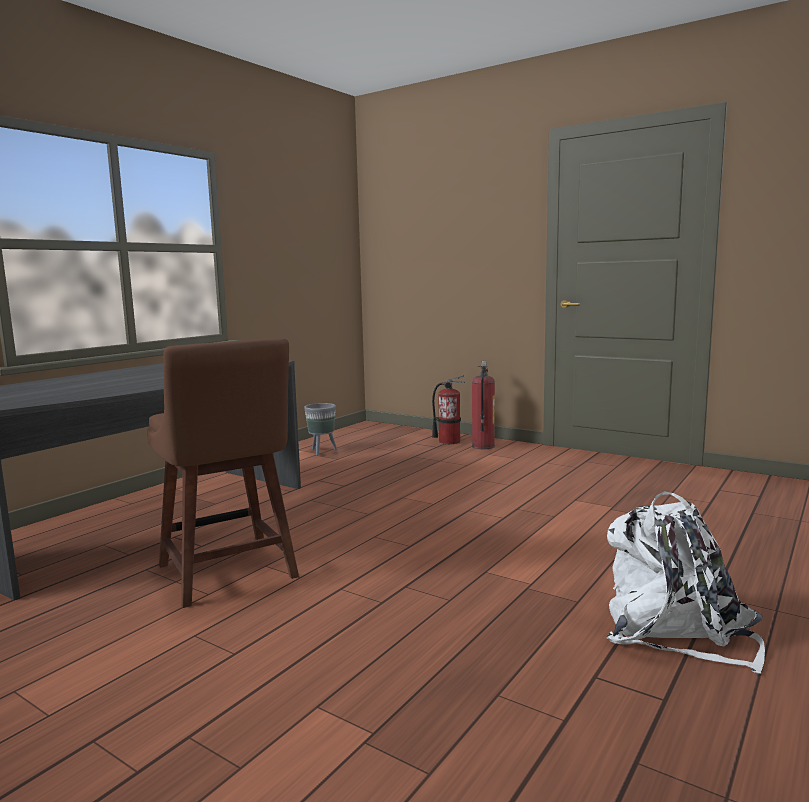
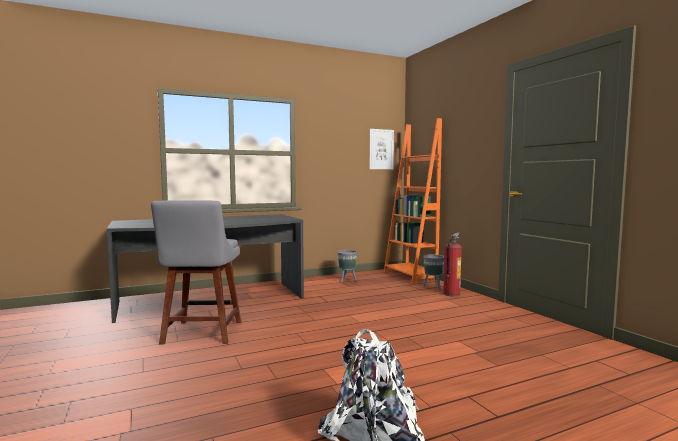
camera: 30 degrees right, 5 degrees down
(228, 574) = (201, 333): brown stool -> grey stool
(333, 241) = (381, 149): none -> picture
(395, 430) = (410, 275): none -> orange bookcase
(449, 441) = (433, 287): fire extinguisher -> grey planter

